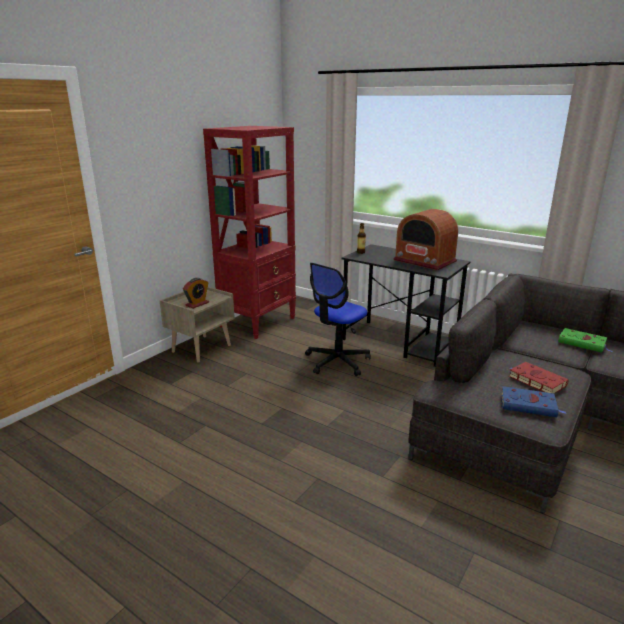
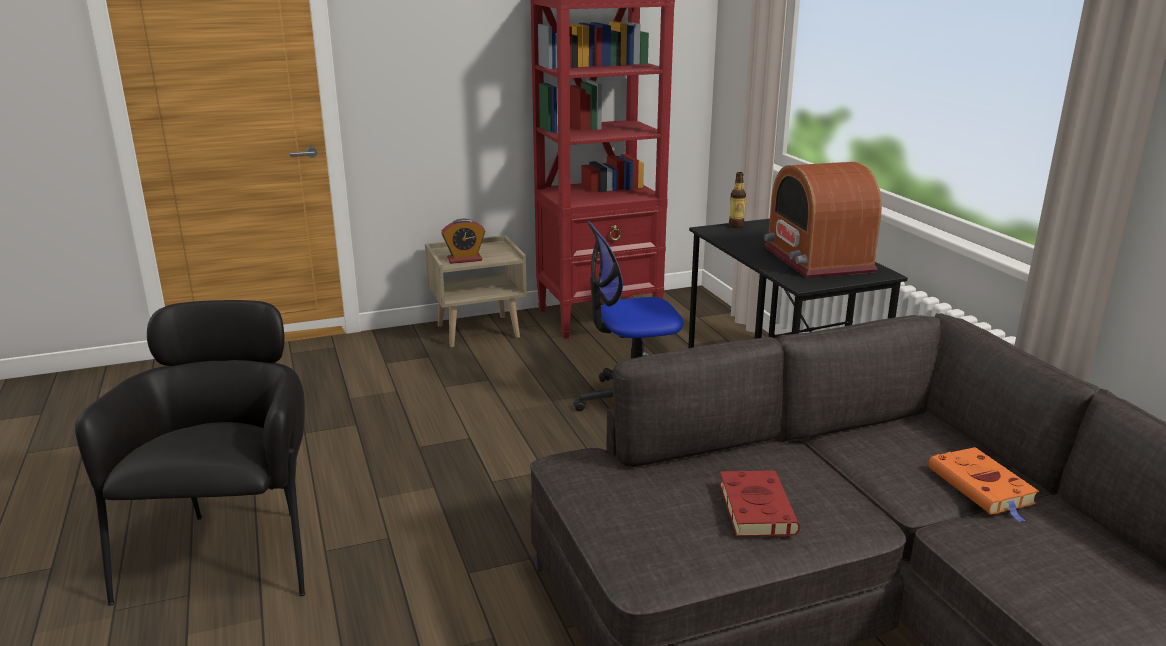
camera: 35 degrees right, 0 degrees up
(237, 530) = (230, 550): none -> black armchair
(529, 405) = (669, 535): blue book -> none
(583, 343) = (983, 488): green book -> orange book

